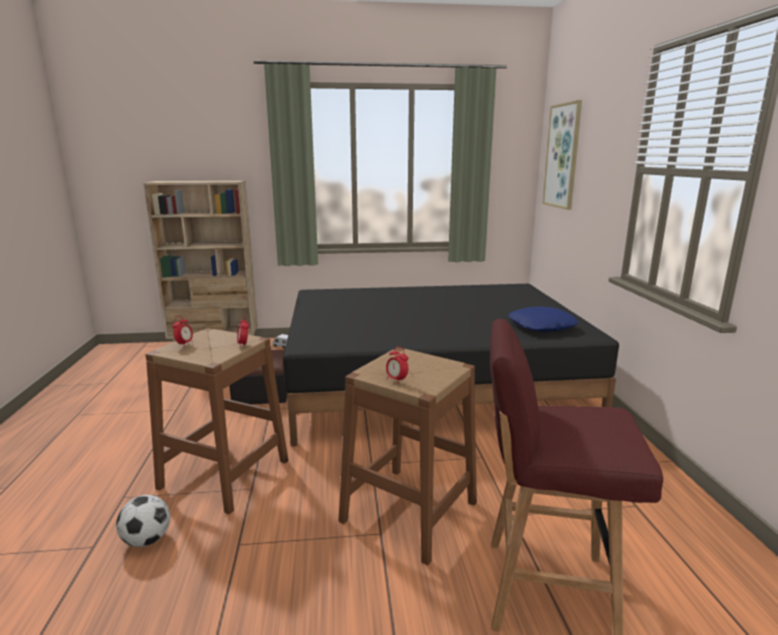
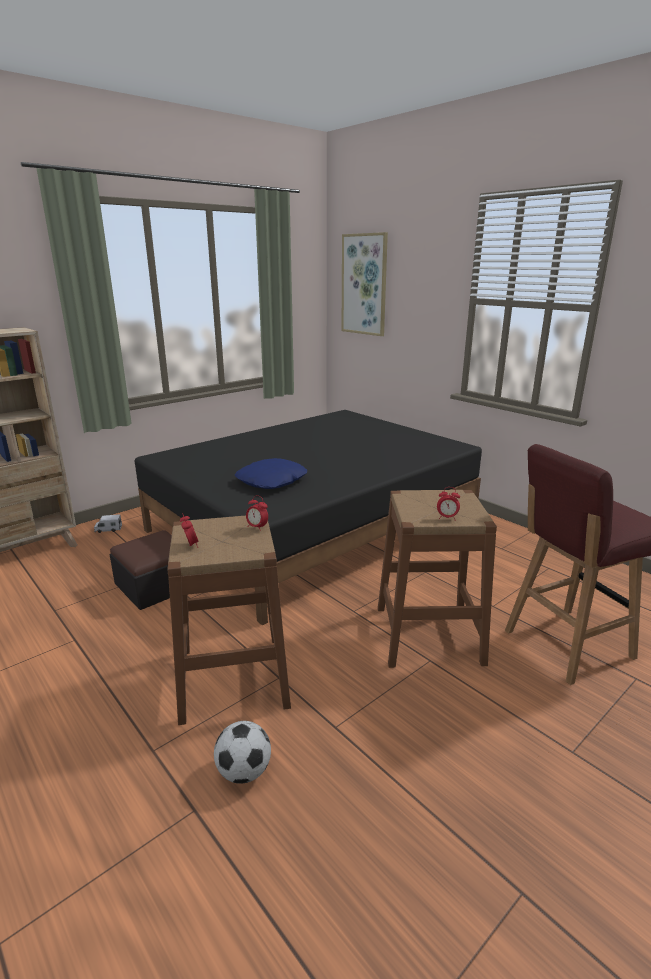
camera: 35 degrees left, 5 degrees up
(542, 326) = (417, 446): blue pillow -> blue pillow (272, 481)

